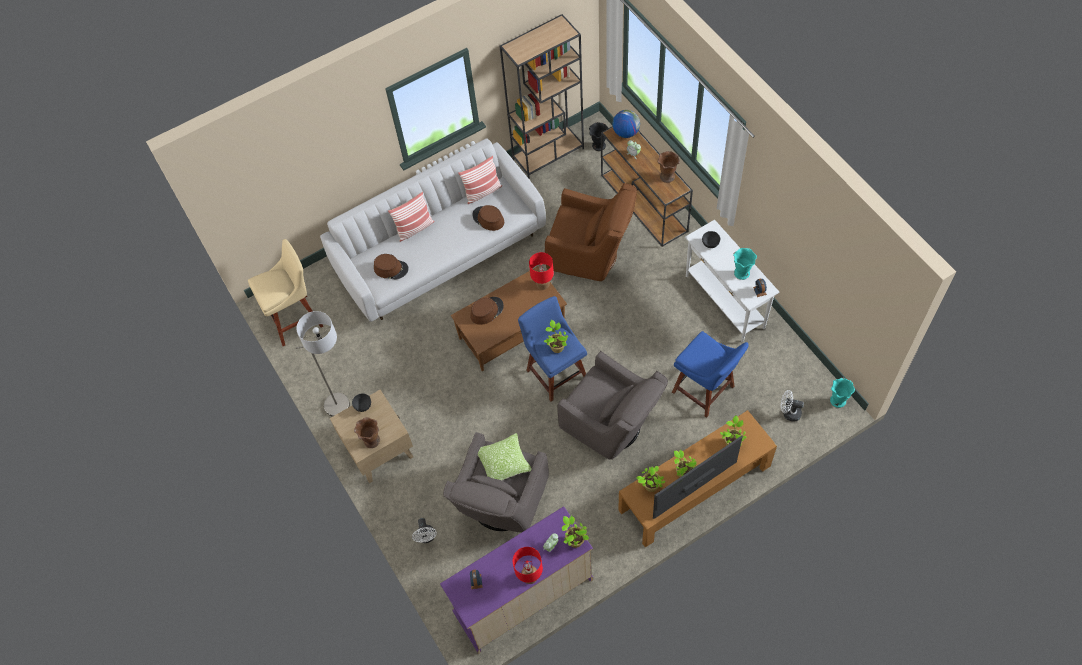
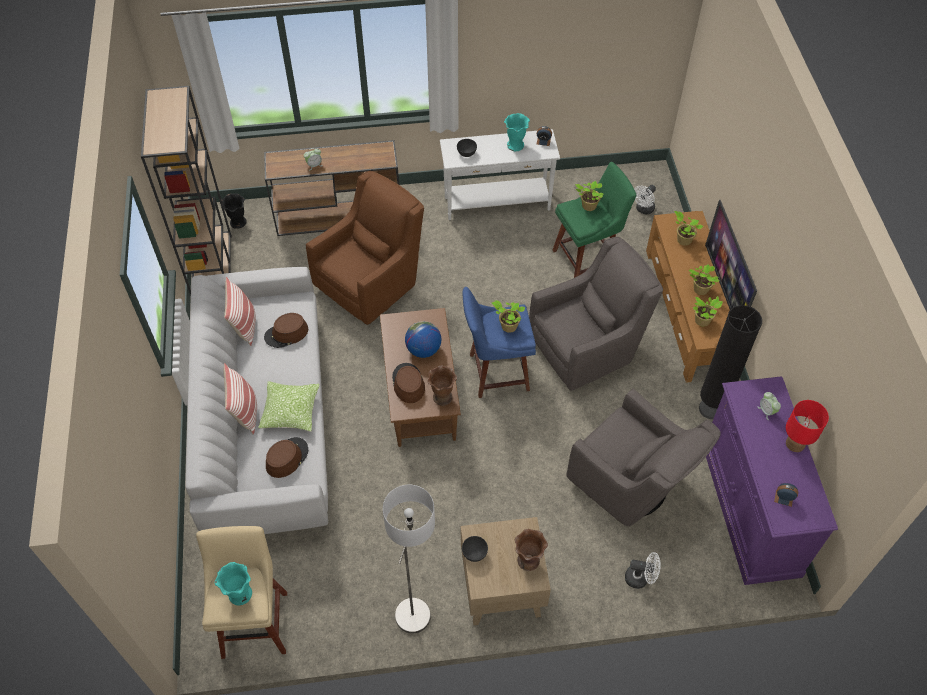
camera: 70 degrees left, 5 degrees down
(503, 463) = (615, 439): pillow -> pillow (290, 411)
(543, 284) = (407, 318): red table lamp -> none
(574, 540) = (767, 387): potted plant -> potted plant (588, 206)
(601, 537) = (710, 409): none -> black floor lamp
(626, 132) = (282, 160): globe -> globe (423, 349)
(667, 176) = (363, 151): brown vase -> brown vase (442, 397)
(705, 391) = (587, 259): blue stool -> green stool
(837, 400) = (648, 172): turquoise vase -> turquoise vase (240, 594)

